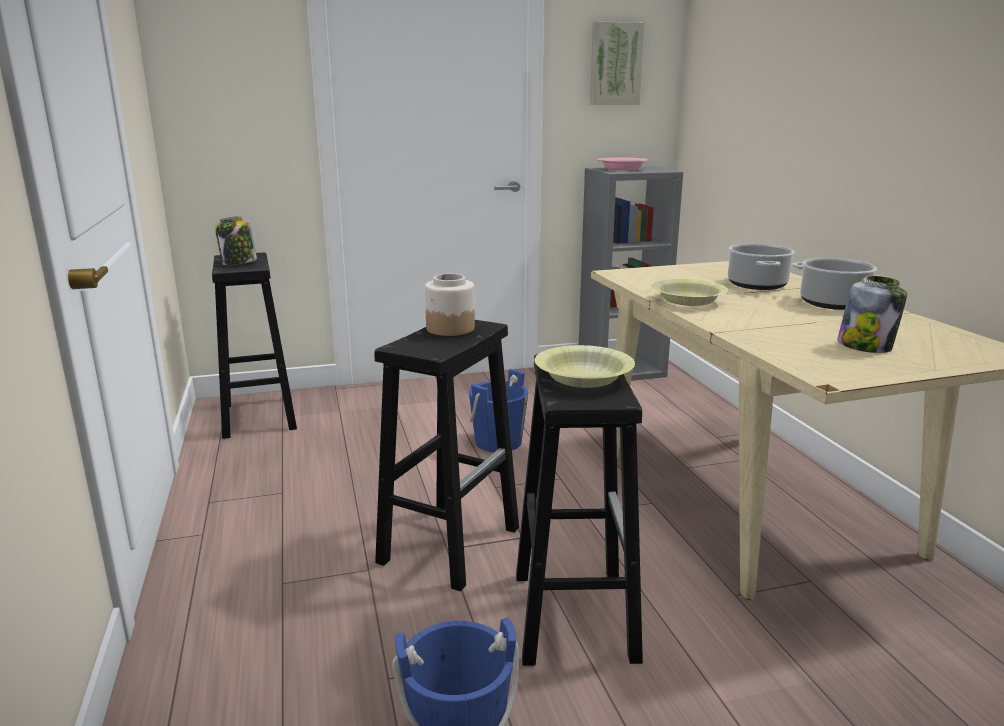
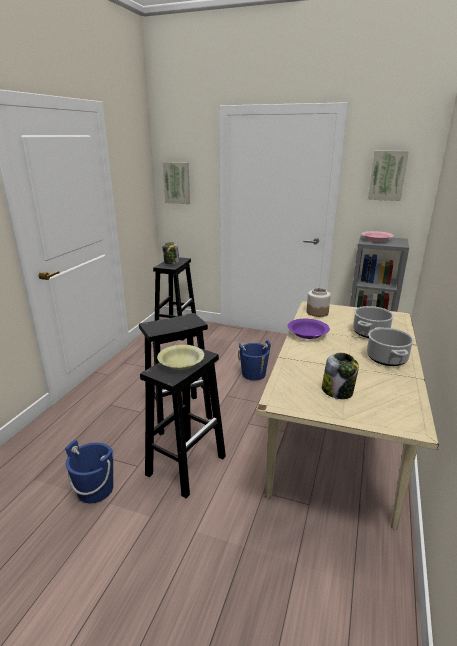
camera: 35 degrees right, 5 degrees up
(210, 89) = (177, 183): none -> picture
(450, 328) = (181, 320): jar -> jar (317, 312)
(688, 301) = (307, 334): yellow bowl -> purple bowl

